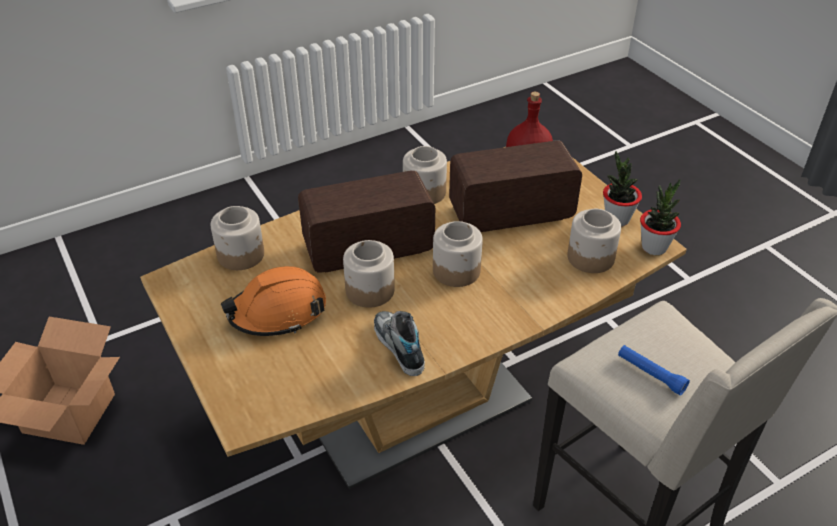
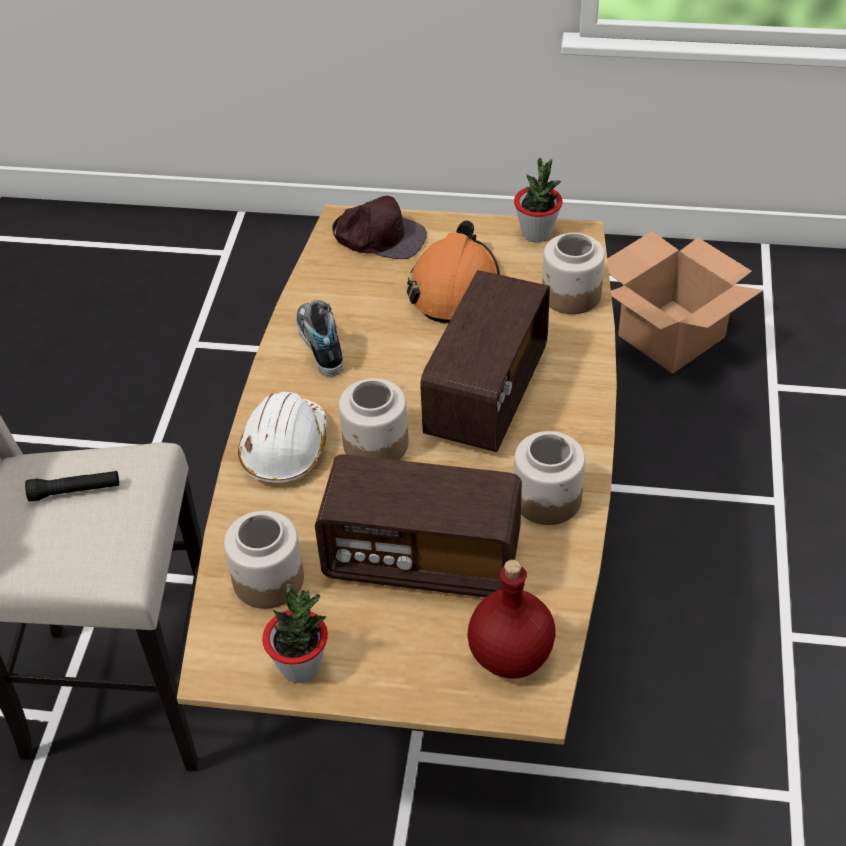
camera: 130 degrees right, 5 degrees up
(248, 386) = (379, 236): none -> brown cap
(369, 290) = (418, 362): jar -> none
(398, 347) = (320, 344): shoe -> shoe turned 120 degrees counterclockwise
(503, 306) = (285, 449): none -> white hard hat
(511, 213) = (422, 559): radio -> radio turned 75 degrees clockwise
(650, 374) = (75, 491): blue flashlight -> black flashlight
(654, 247) = (215, 662): potted plant -> potted plant (537, 233)

